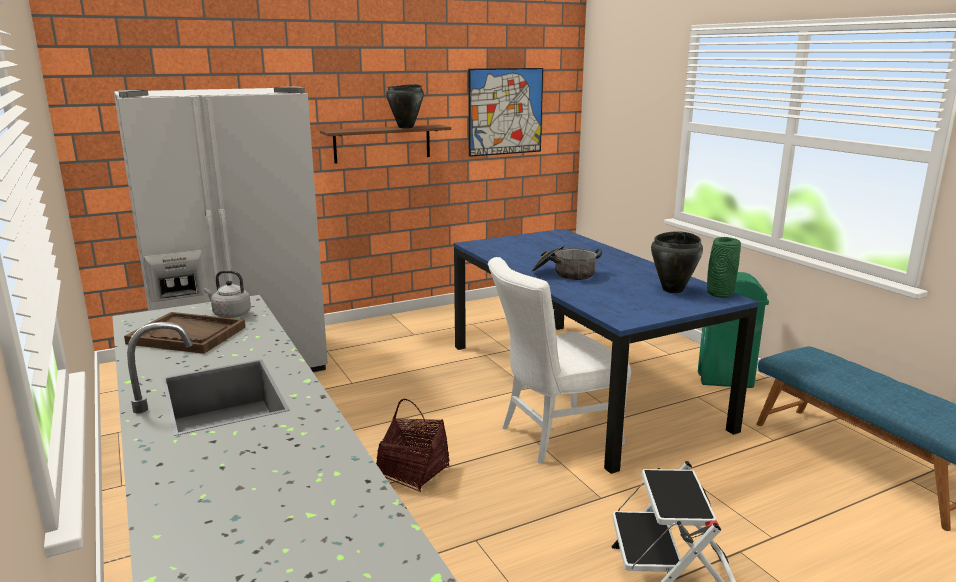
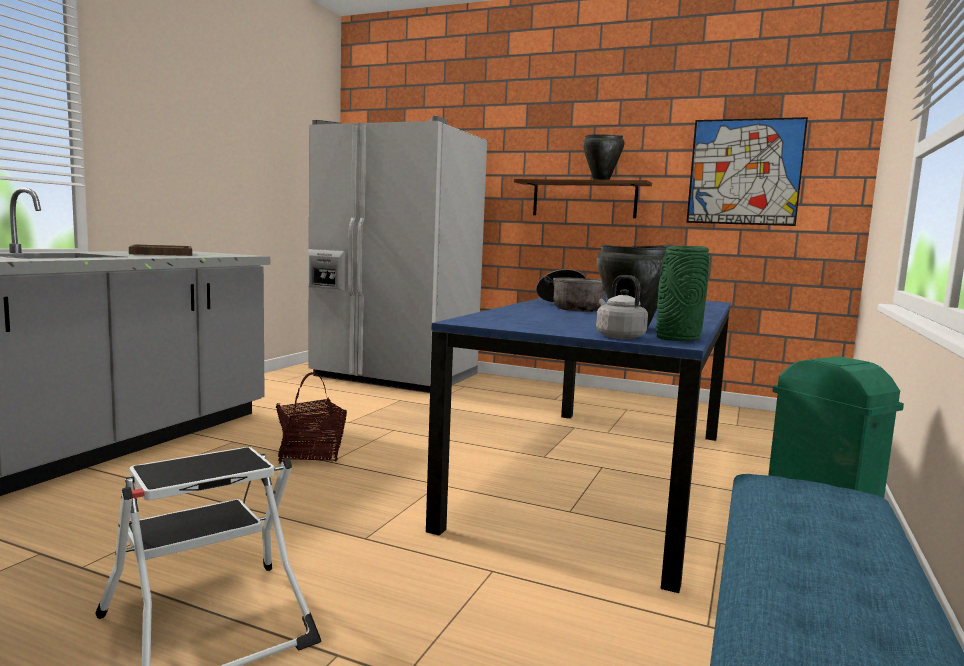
camera: 50 degrees right, 10 degrees down
(230, 314) = (216, 254): grey kettle -> grey kettle (618, 336)
(553, 436) = (463, 488): white chair -> none

